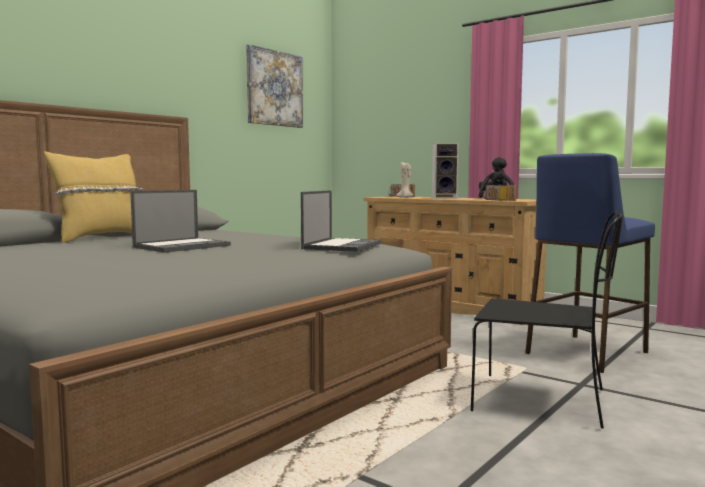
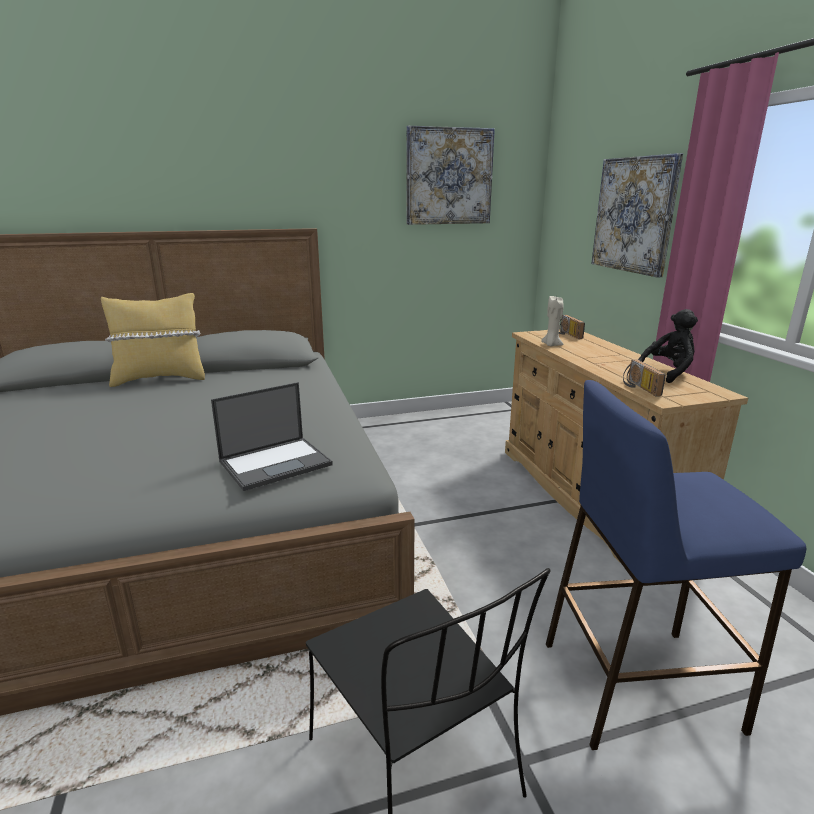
camera: 35 degrees right, 15 degrees up
(183, 246) = (154, 422): laptop -> none
(426, 114) = (634, 215): none -> picture
(445, 198) = (599, 356): speaker -> none

